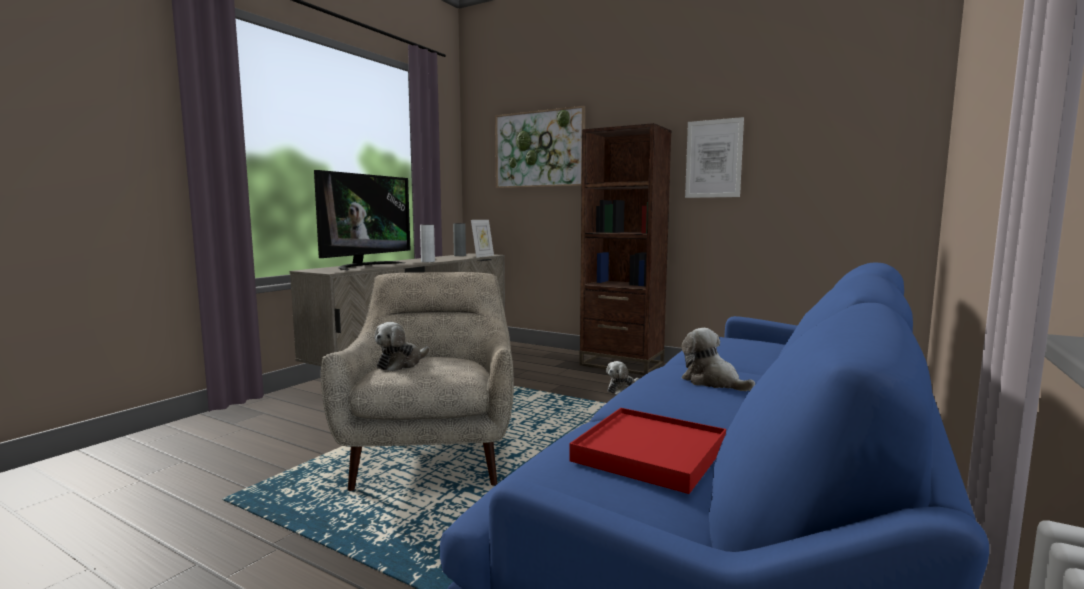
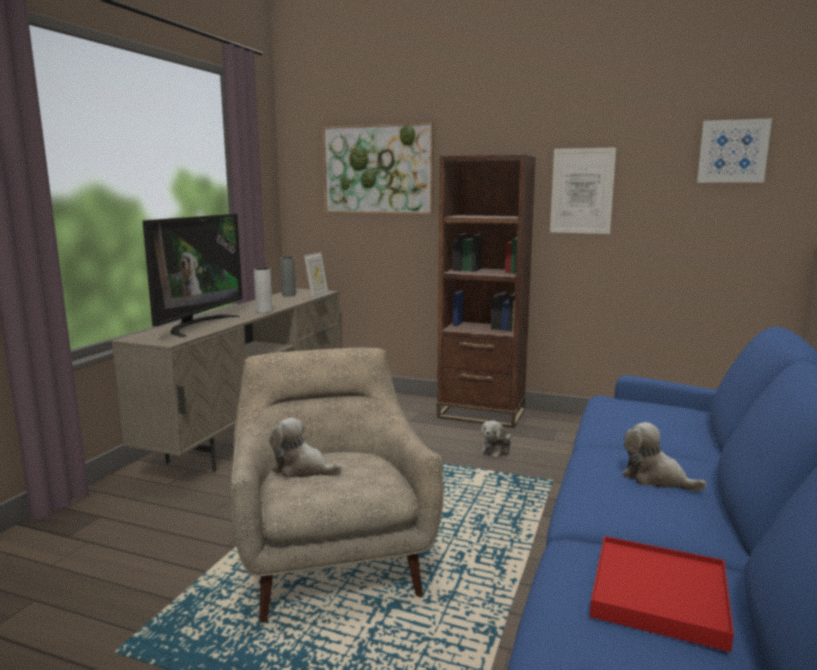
camera: 10 degrees left, 5 degrees up
(401, 364) = (302, 469): plush toy -> plush toy turned 90 degrees clockwise
(854, 114) = (733, 151): none -> picture

